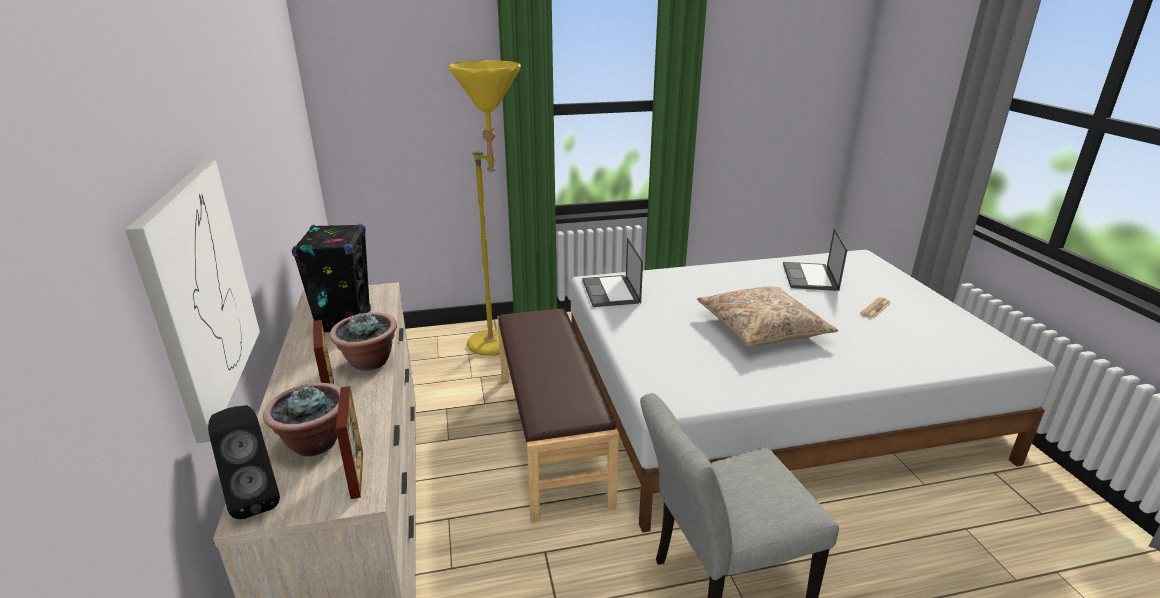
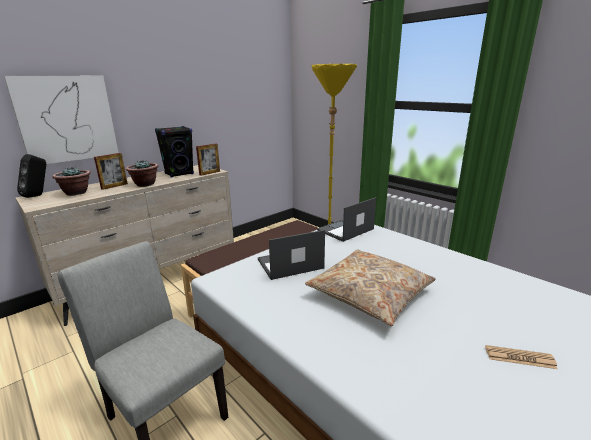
camera: 60 degrees right, 5 degrees down
(357, 475) = (52, 203): picture frame -> picture frame (209, 173)
(810, 277) = (519, 300): laptop -> laptop (289, 264)

